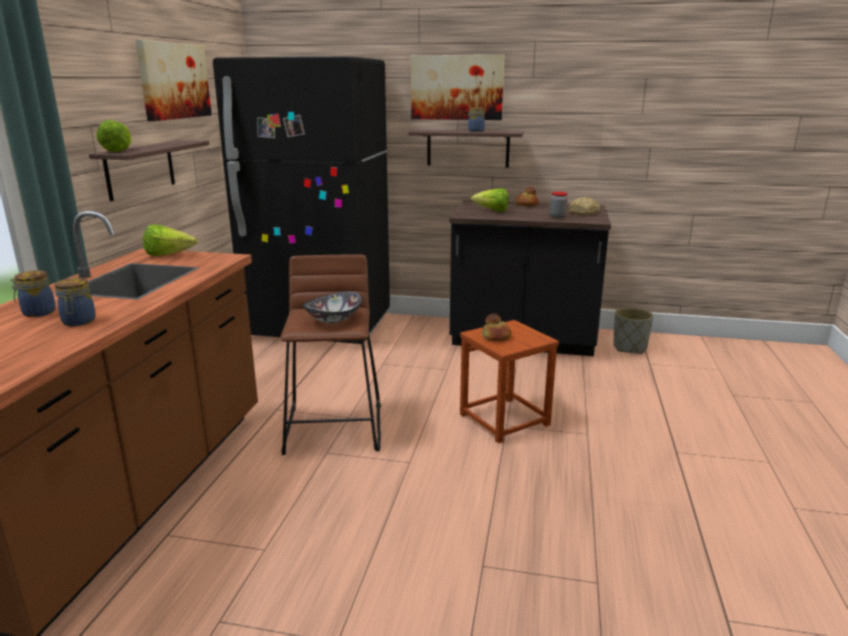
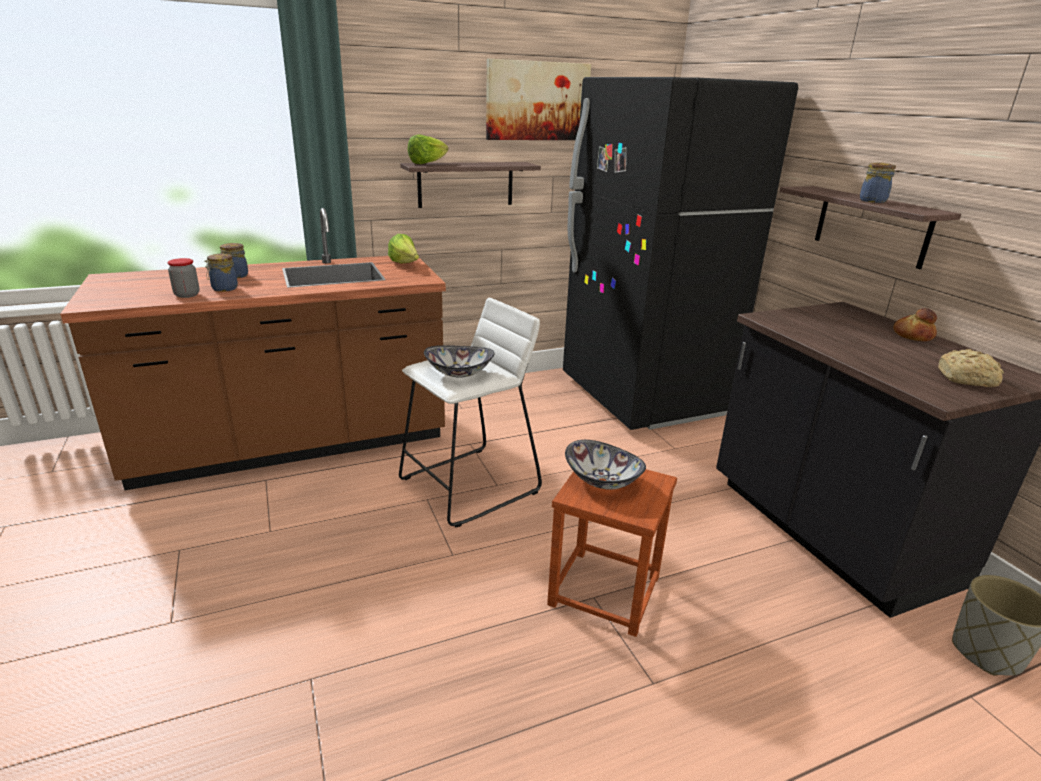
camera: 55 degrees right, 5 degrees up
(334, 428) = (470, 485): brown stool -> white stool
(457, 87) = (880, 129): picture -> none
(492, 211) = (822, 326): lettuce -> none
(496, 337) = (603, 480): bread -> bowl
(557, 217) = (891, 367): jar -> jar (187, 295)

